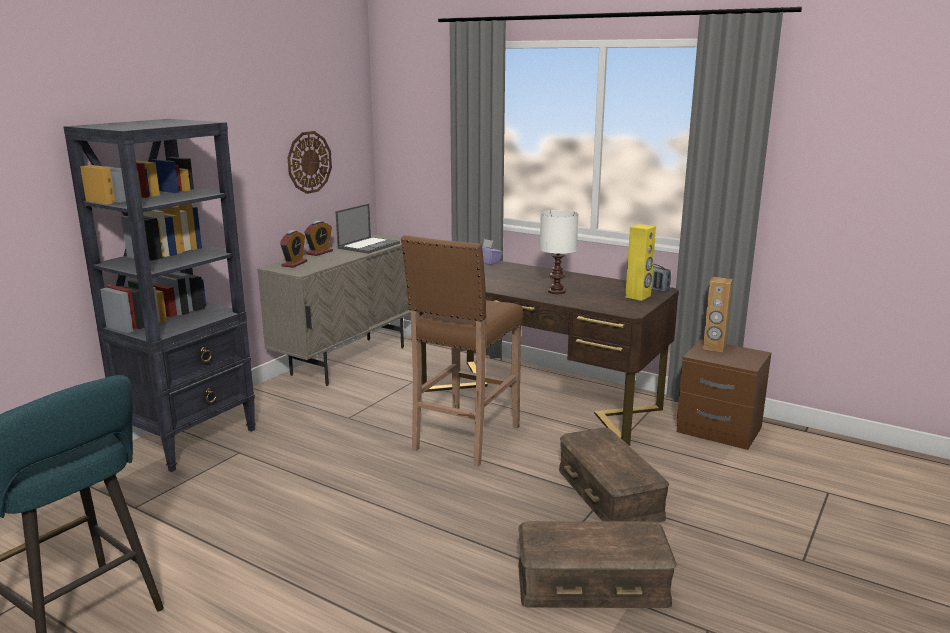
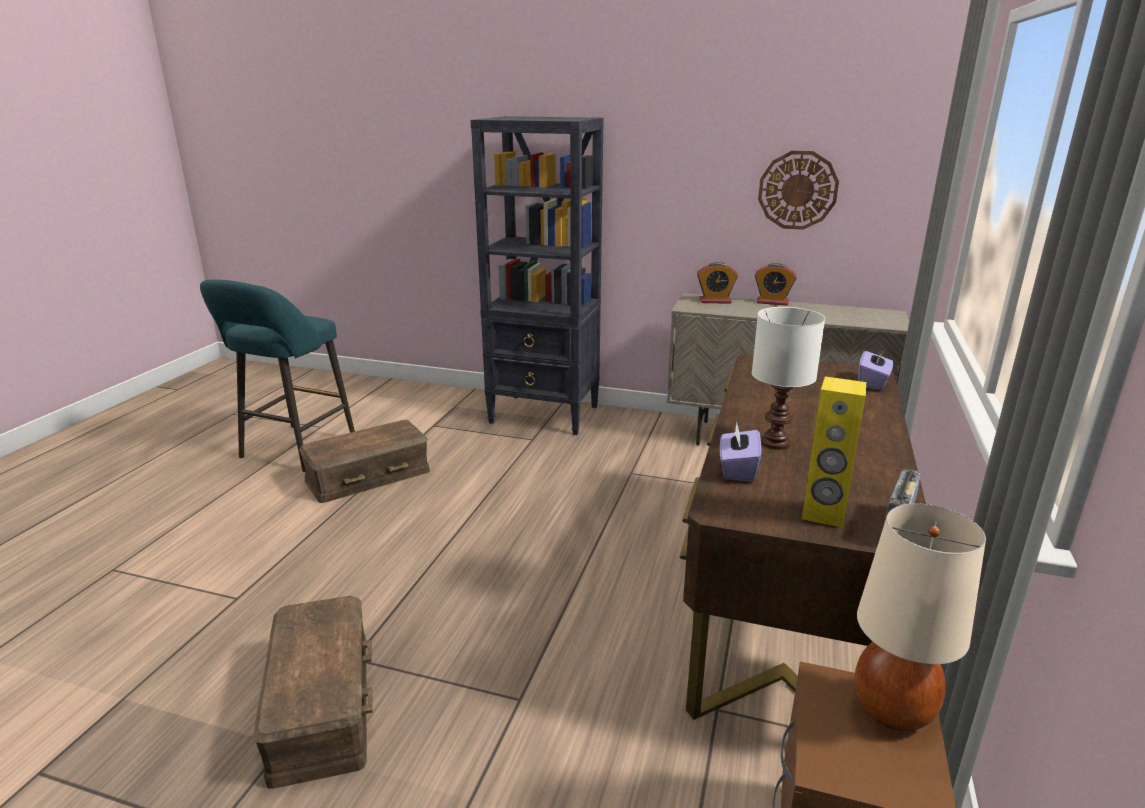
camera: 75 degrees right, 5 degrees up
(369, 245) = (836, 315): laptop -> none
(465, 439) = (626, 556): brown stool -> none
(586, 303) = (737, 469): none -> purple tissue box
(610, 493) = (534, 706): brown storage box -> brown storage box (368, 476)
(714, 347) = (893, 710): brown speaker -> beige table lamp

